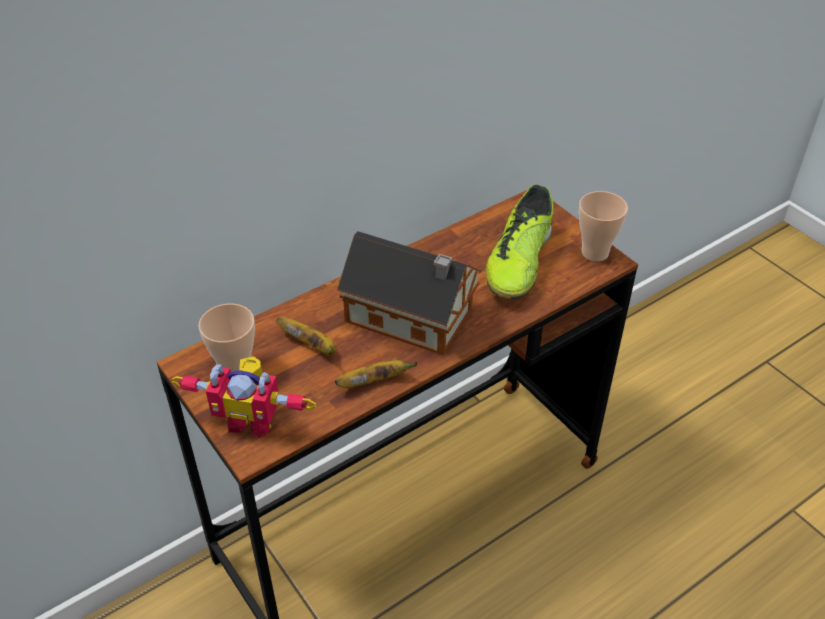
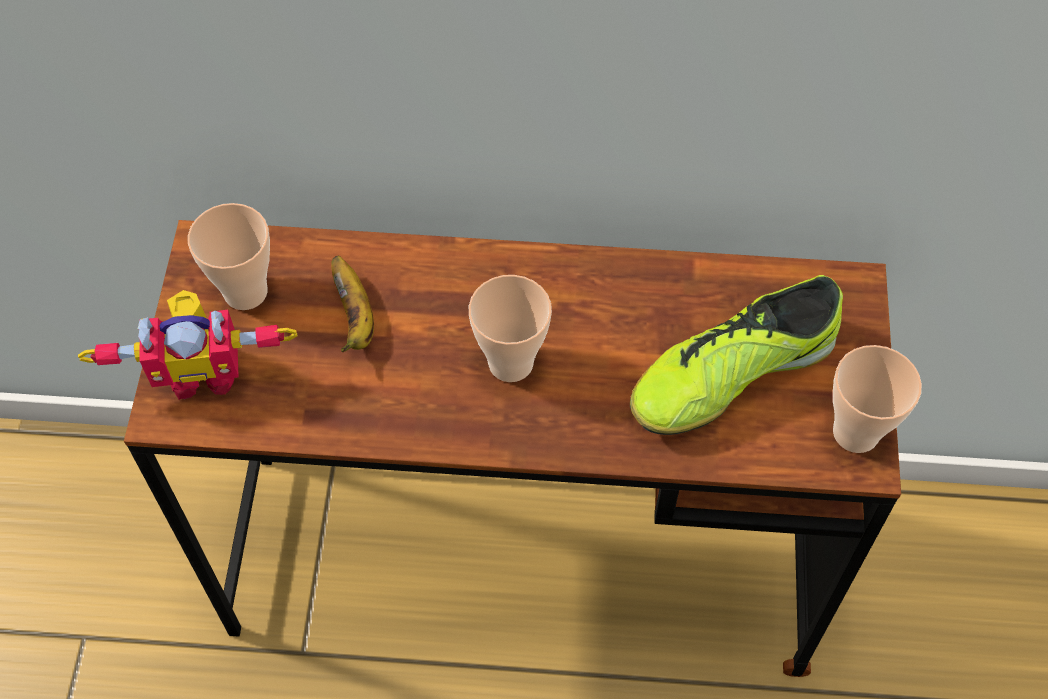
camera: 40 degrees right, 15 degrees up
(252, 419) = (203, 372): toy robot -> toy robot turned 60 degrees counterclockwise
(374, 382) = (376, 421): banana -> none
(413, 317) = (510, 363): toy house -> cup

